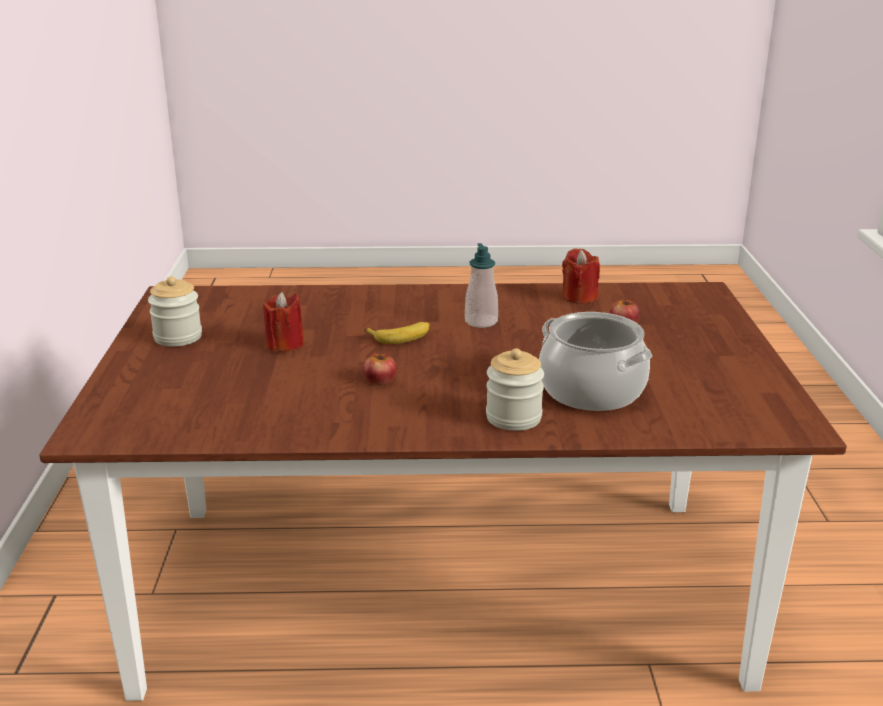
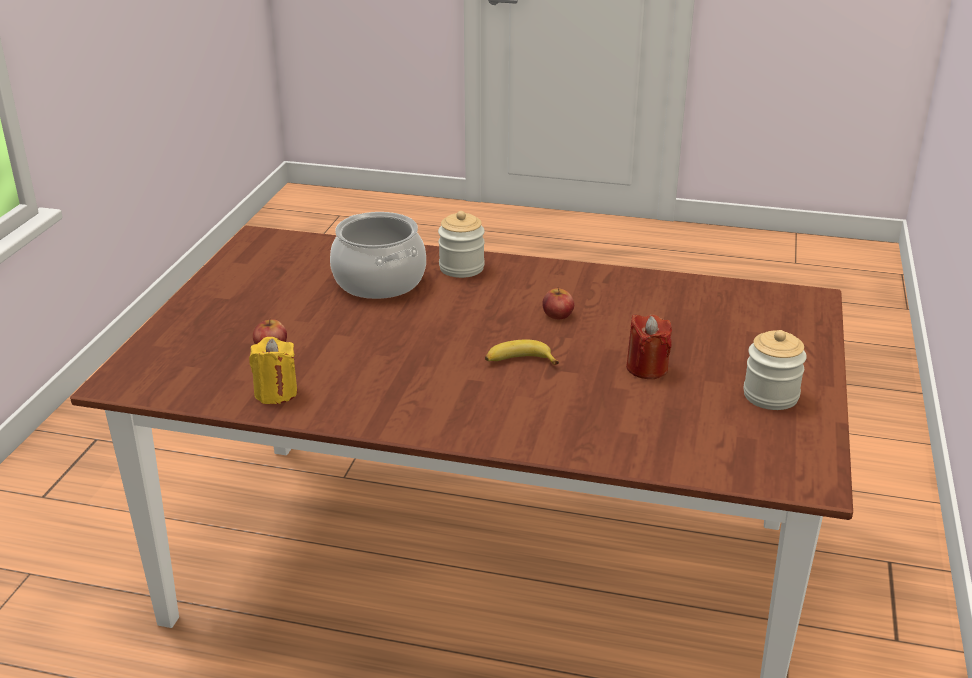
camera: 165 degrees left, 5 degrees up
(481, 322) = (420, 370): soap dispenser -> none
(579, 297) = (276, 393): red candle -> yellow candle

